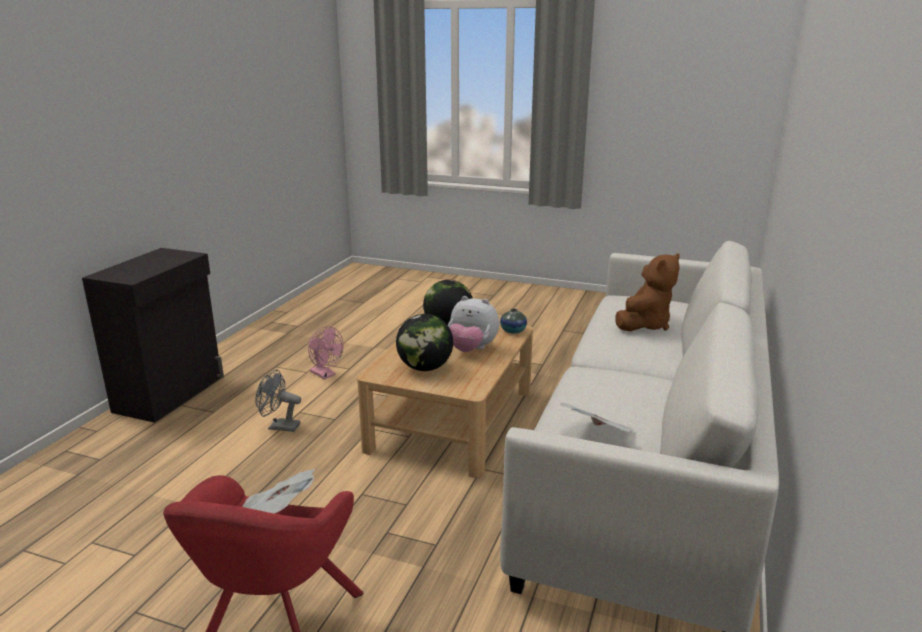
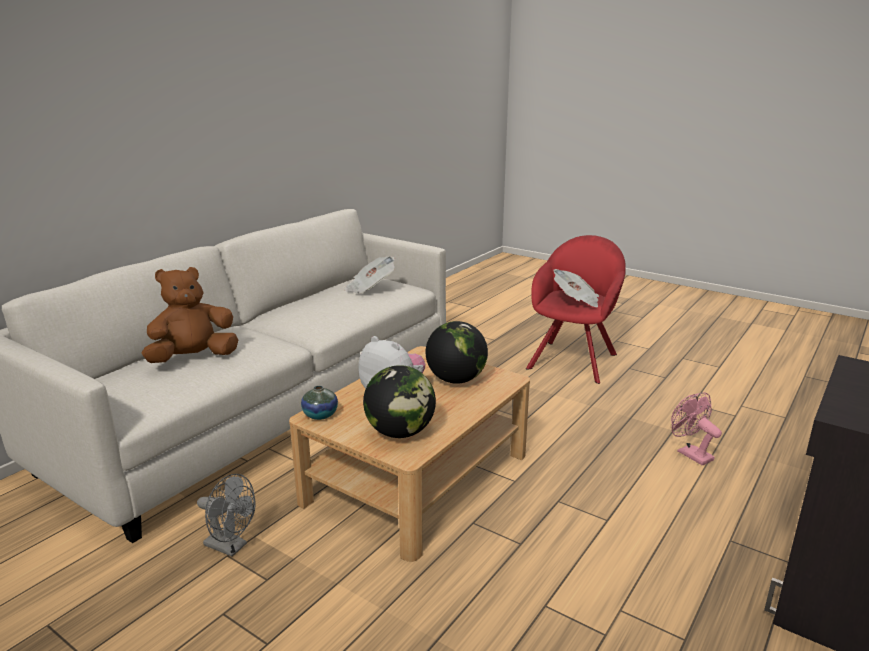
camera: 165 degrees left, 0 degrees up
(279, 426) = (625, 500): grey fan -> grey fan (231, 546)
(325, 375) = (584, 595): pink fan -> pink fan (690, 454)

